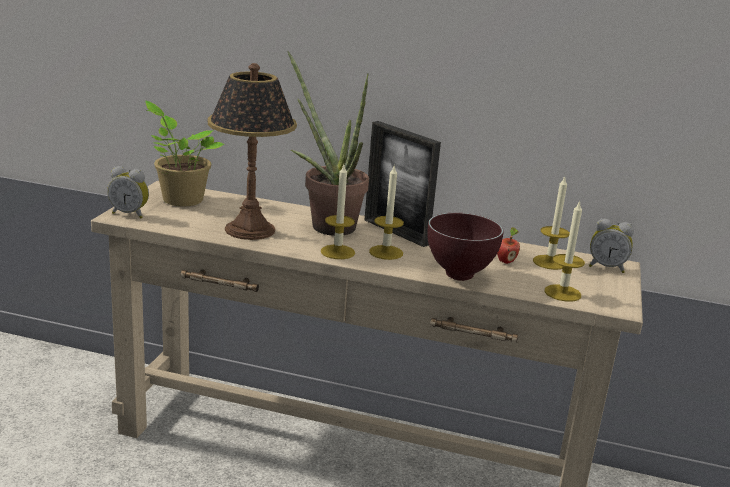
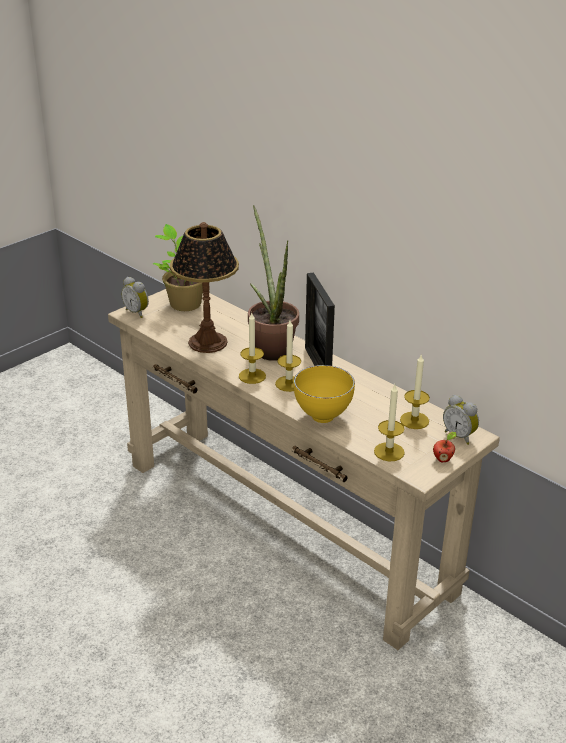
camera: 30 degrees right, 10 degrees up
(461, 276) = (324, 418): brown bowl -> yellow bowl
(505, 261) = (377, 411): apple -> apple (443, 459)

